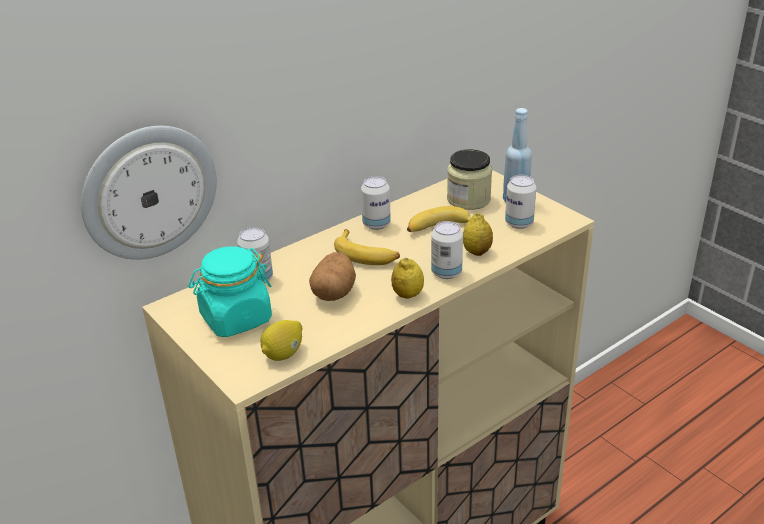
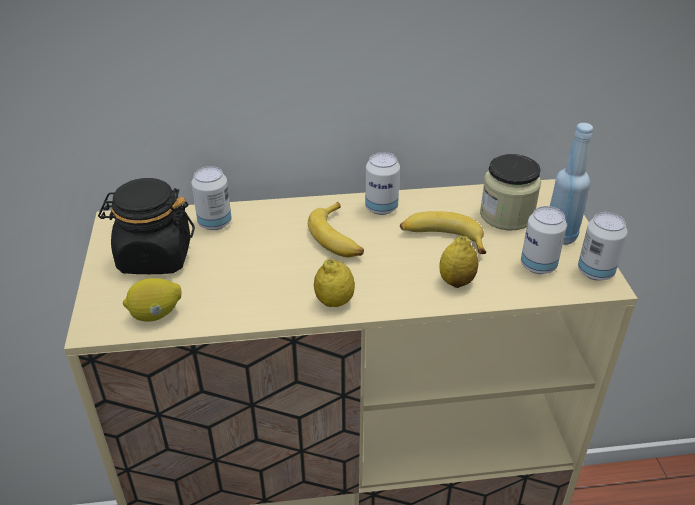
camera: 30 degrees right, 5 degrees up
(149, 192) = (114, 97): wall clock -> none
(235, 318) = (154, 257): turquoise jar -> black jar
(334, 292) = (267, 267): potato -> none
(446, 273) = (399, 293): can -> can (595, 272)

